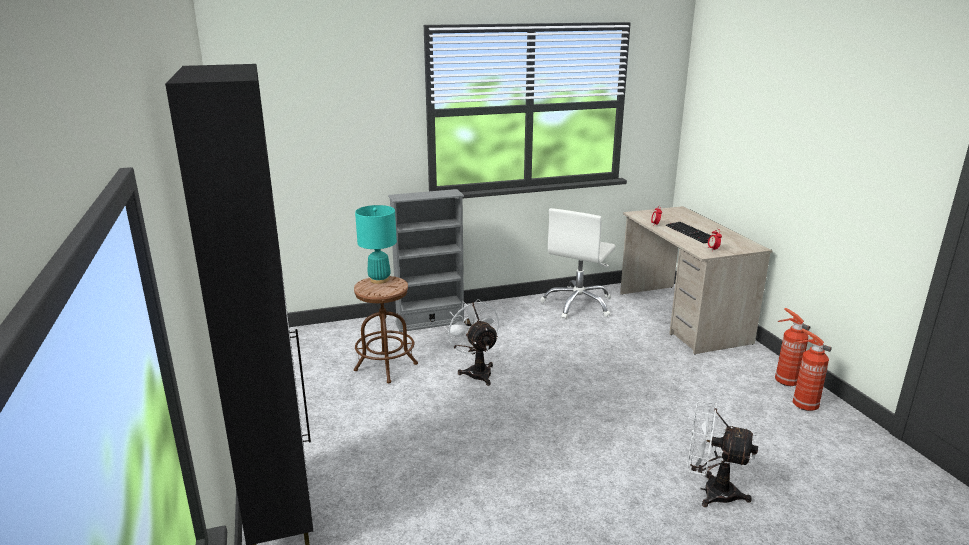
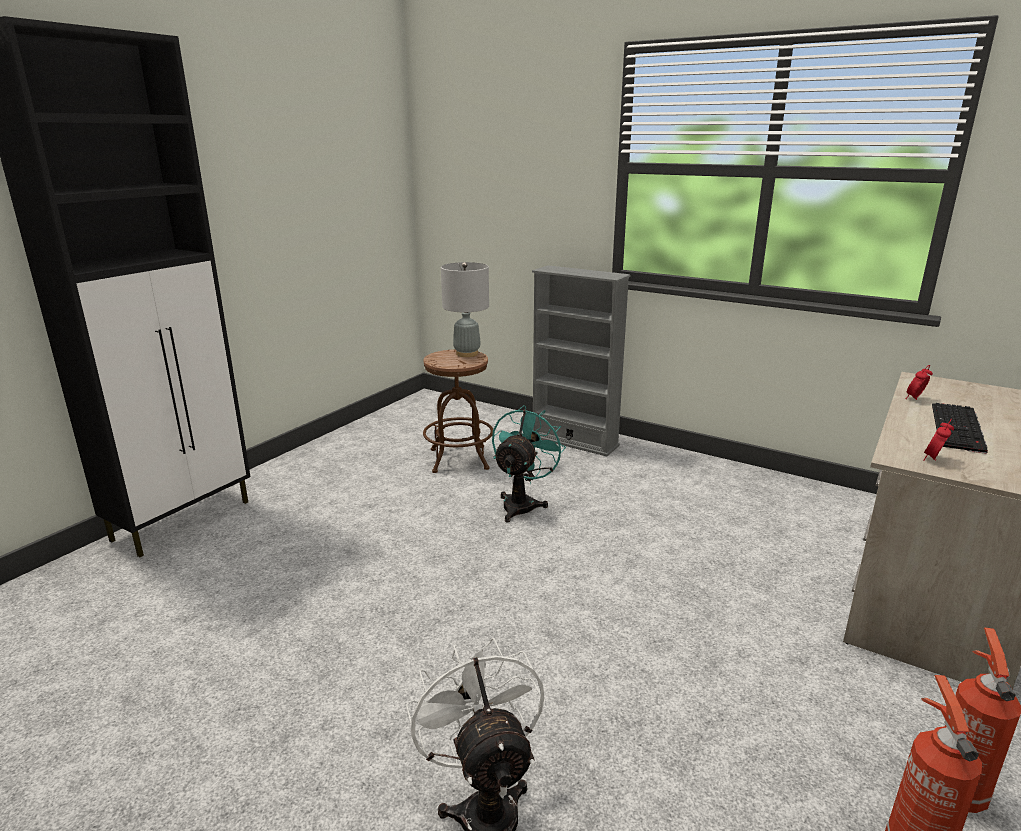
camera: 50 degrees right, 0 degrees up
(379, 280) = (466, 354): turquoise table lamp -> grey table lamp
(476, 371) = (522, 503): white fan -> turquoise fan
(578, 304) = (783, 498): white office chair -> none

